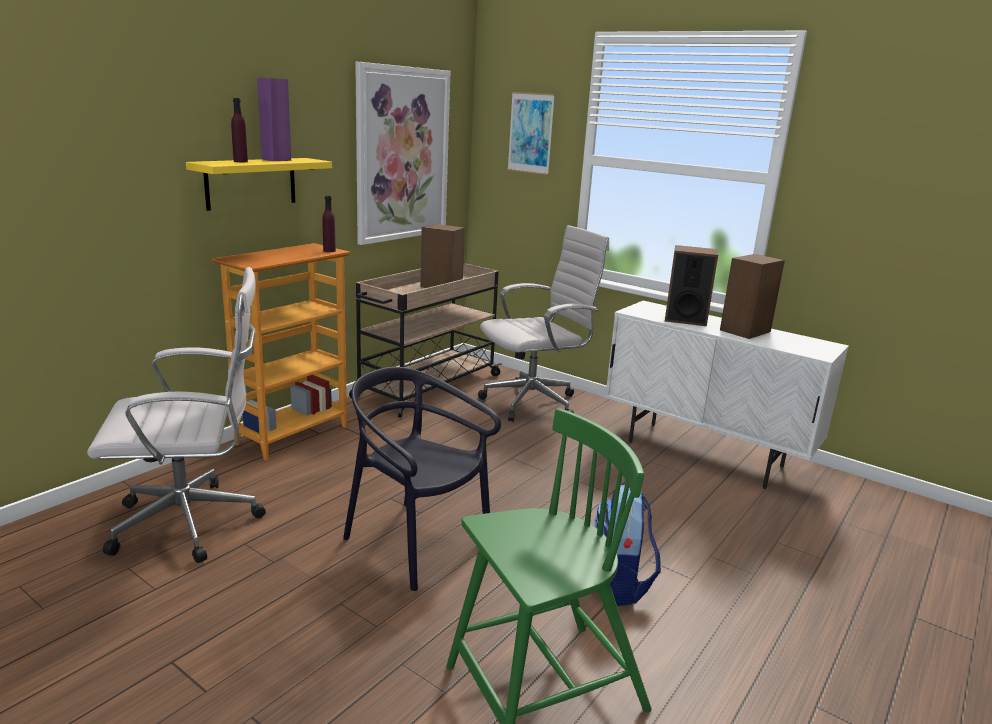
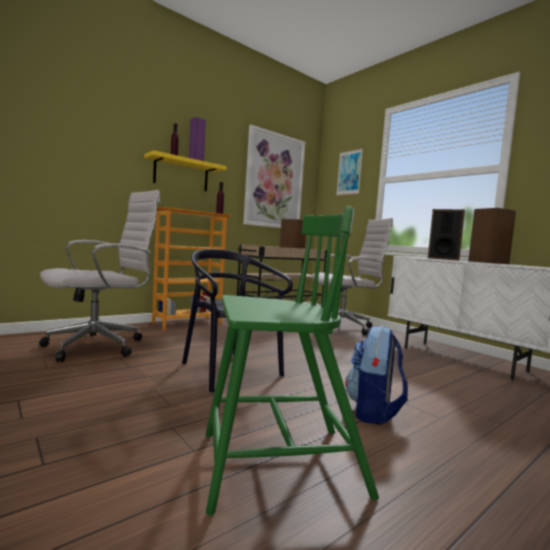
camera: 15 degrees right, 15 degrees down
(194, 522) = (99, 346): white office chair -> white office chair turned 45 degrees counterclockwise

